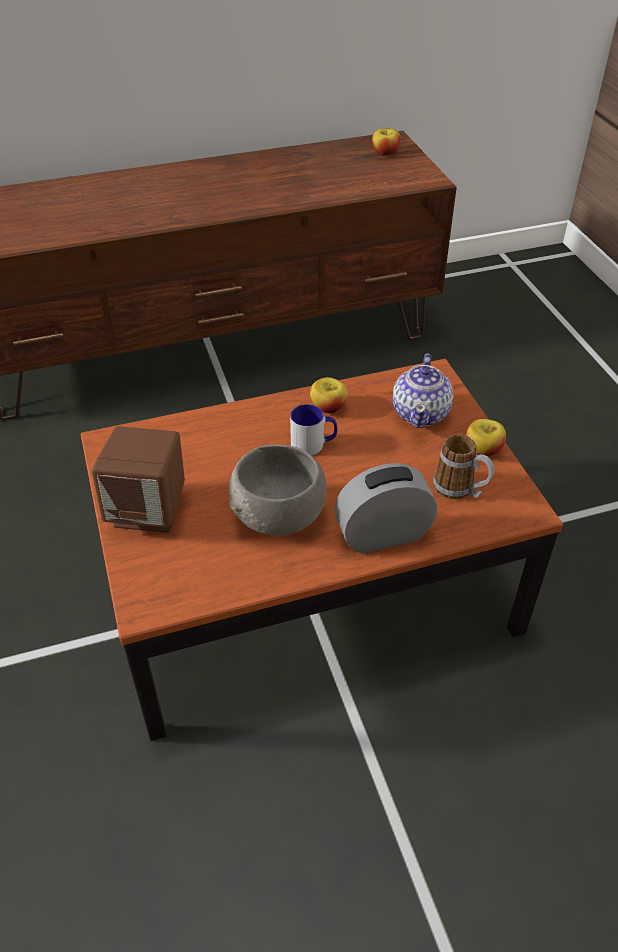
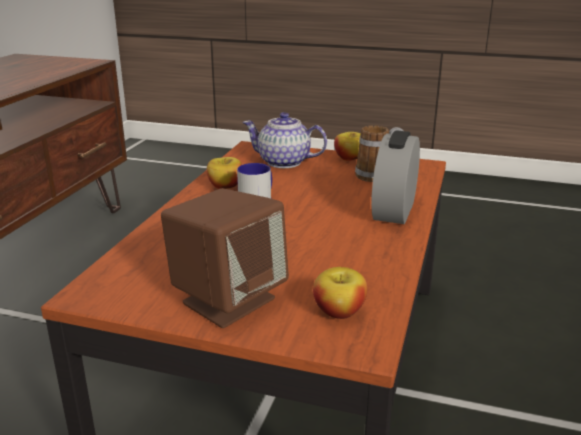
camera: 55 degrees left, 20 degrees down
(278, 516) = (322, 242): grey bowl -> none
(385, 153) = (26, 61): apple -> apple (339, 311)
(421, 413) = (284, 162): teapot -> teapot turned 150 degrees clockwise

